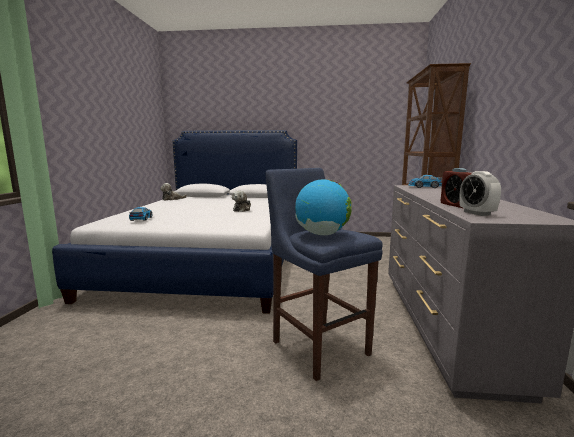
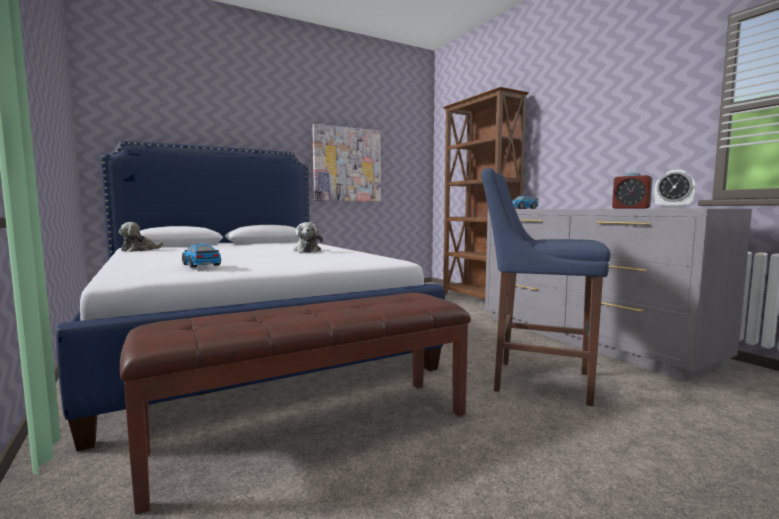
camera: 35 degrees left, 5 degrees down
(145, 328) = (315, 431): none -> brown bench
(322, 234) = (562, 240): globe -> none
(332, 136) = (347, 164): none -> picture

